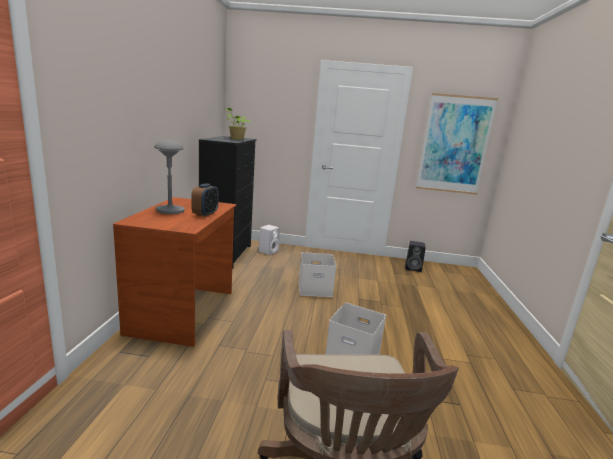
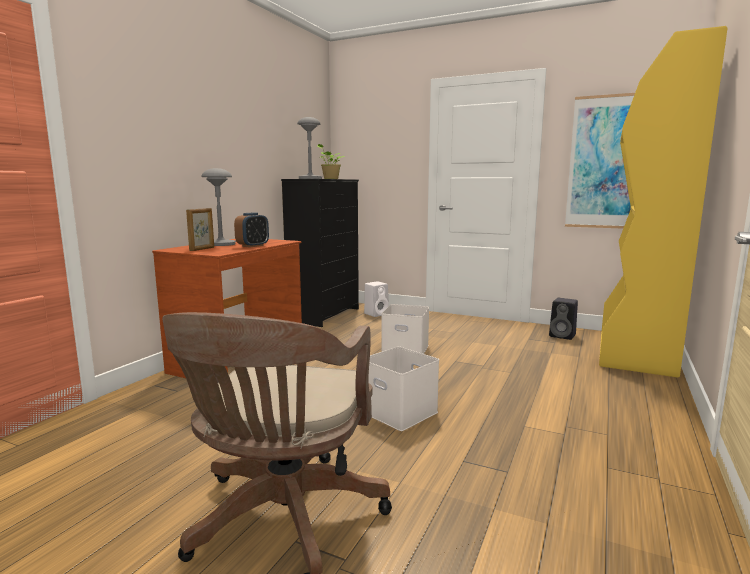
camera: 20 degrees right, 5 degrees down
(163, 220) = (202, 249): none -> picture frame
(224, 140) = (310, 178): none -> grey table lamp
(466, 283) = (636, 354): none -> yellow bookcase

